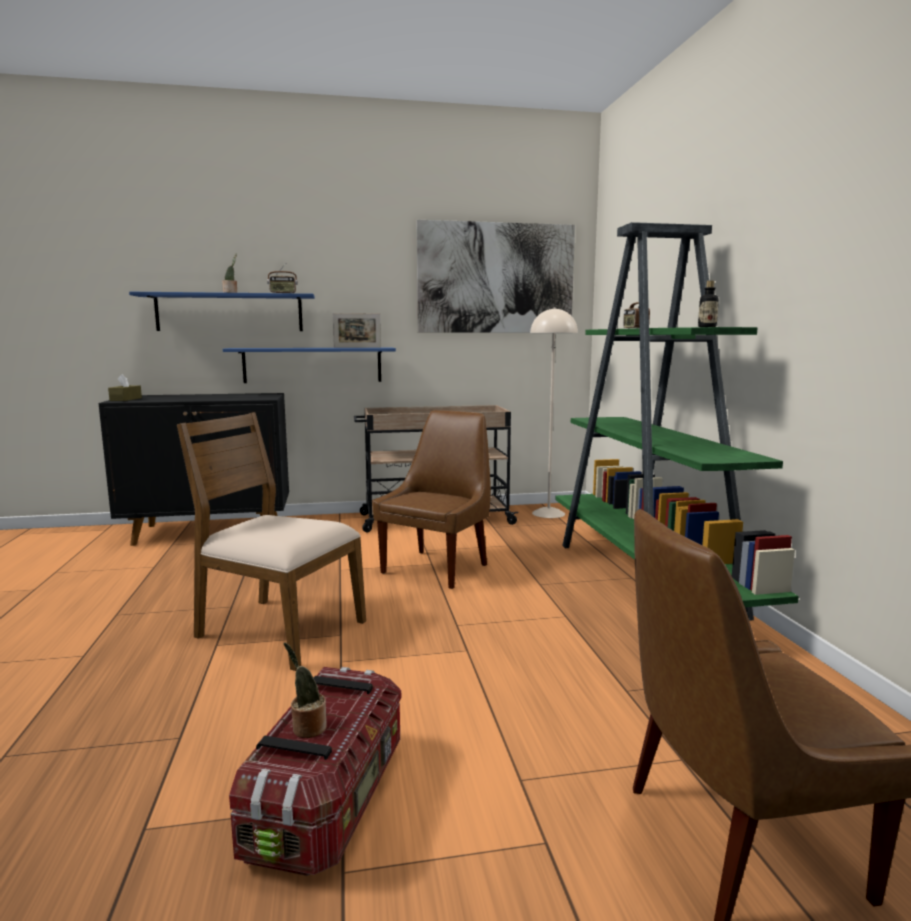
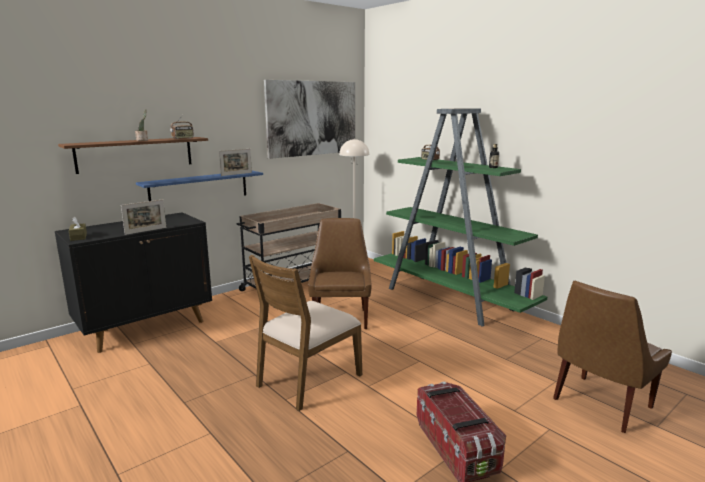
camera: 30 degrees left, 5 degrees up
(196, 400) = (146, 231): none -> picture frame
(230, 312) = (135, 154): blue shelf -> brown shelf
(279, 630) = (308, 379): brown chair -> brown chair turned 45 degrees counterclockwise
(307, 727) = (457, 415): potted plant -> none

